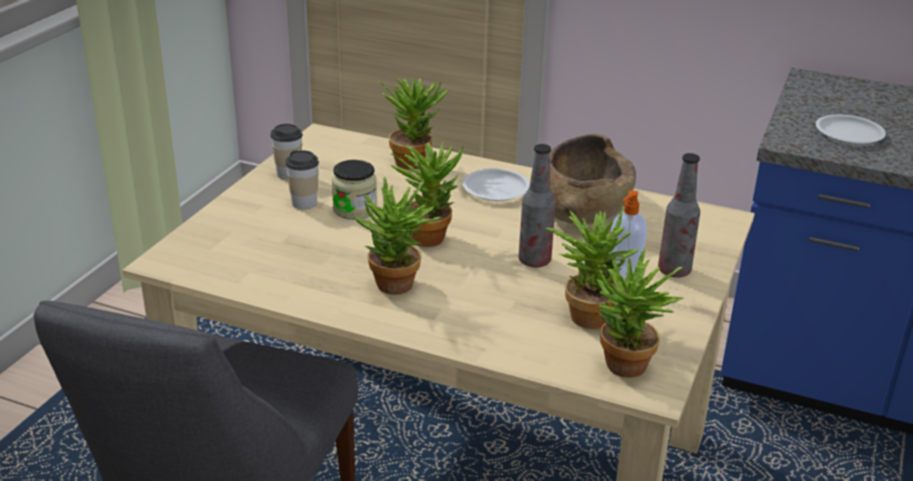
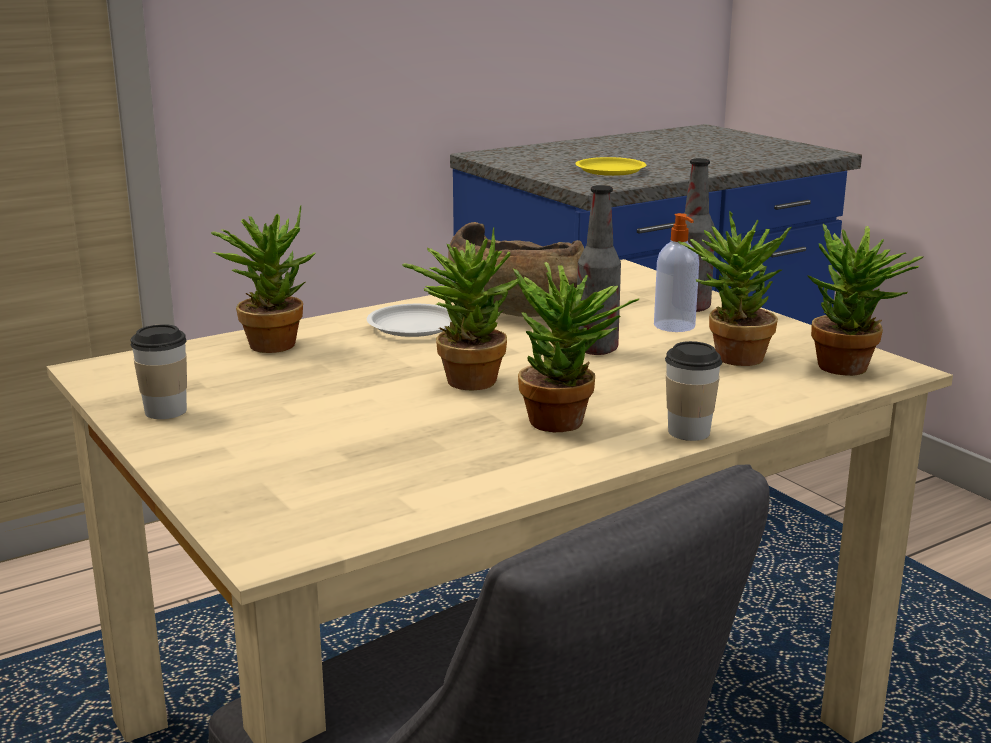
camera: 55 degrees left, 10 degrees down
(304, 203) = (266, 421): cup -> cup (689, 432)
(355, 209) = (336, 398): jar -> none
(848, 134) = (609, 171): white plate -> yellow plate

